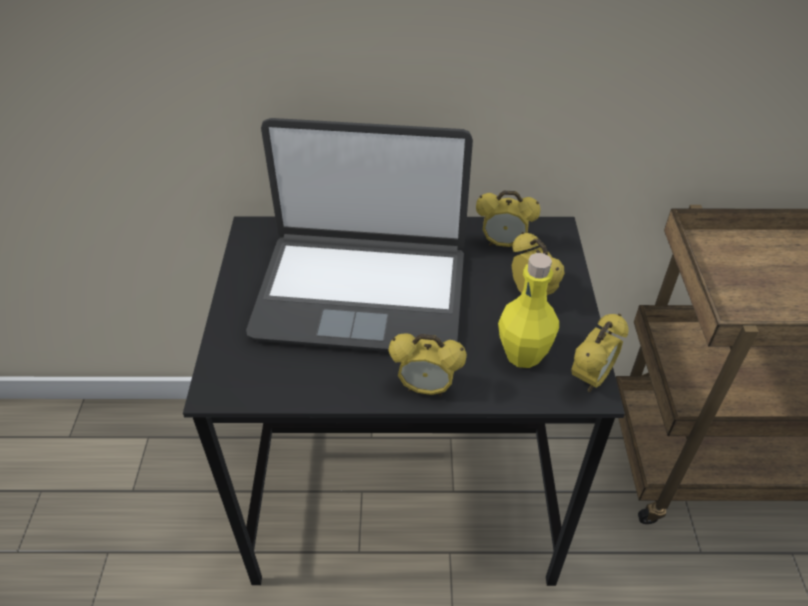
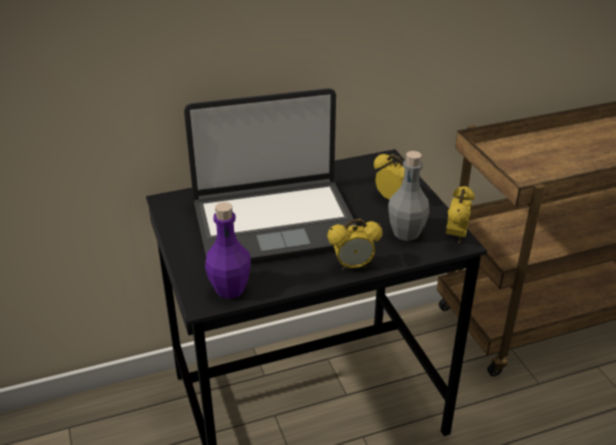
camera: 20 degrees left, 10 degrees down
(255, 379) = (230, 289): none -> purple bottle
(503, 244) = (356, 174): alarm clock -> none
(523, 354) = (406, 233): yellow bottle -> grey bottle

